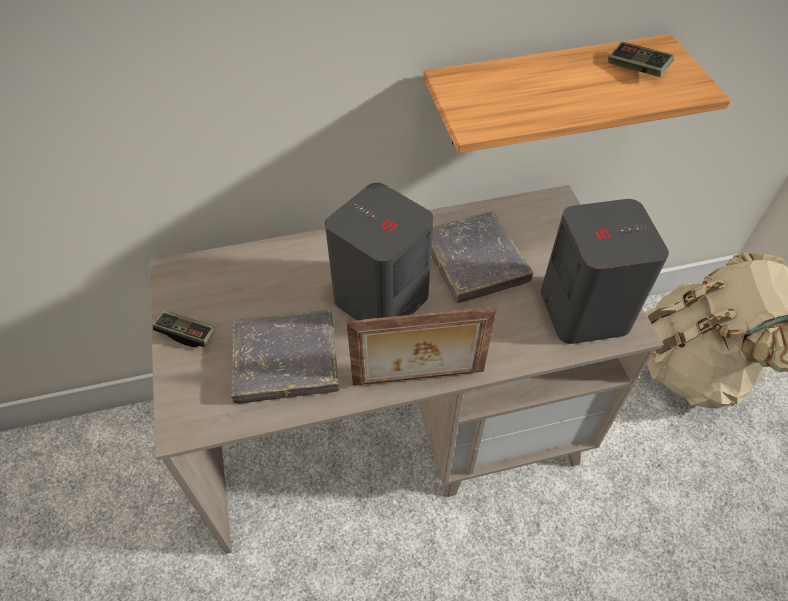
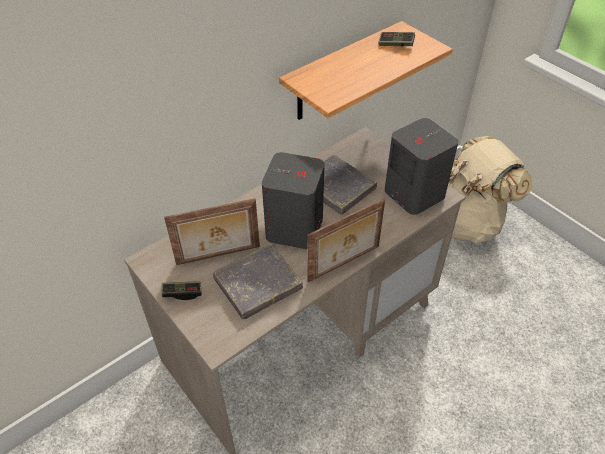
camera: 25 degrees left, 5 degrees down
(260, 300) = (218, 256): none -> picture frame

